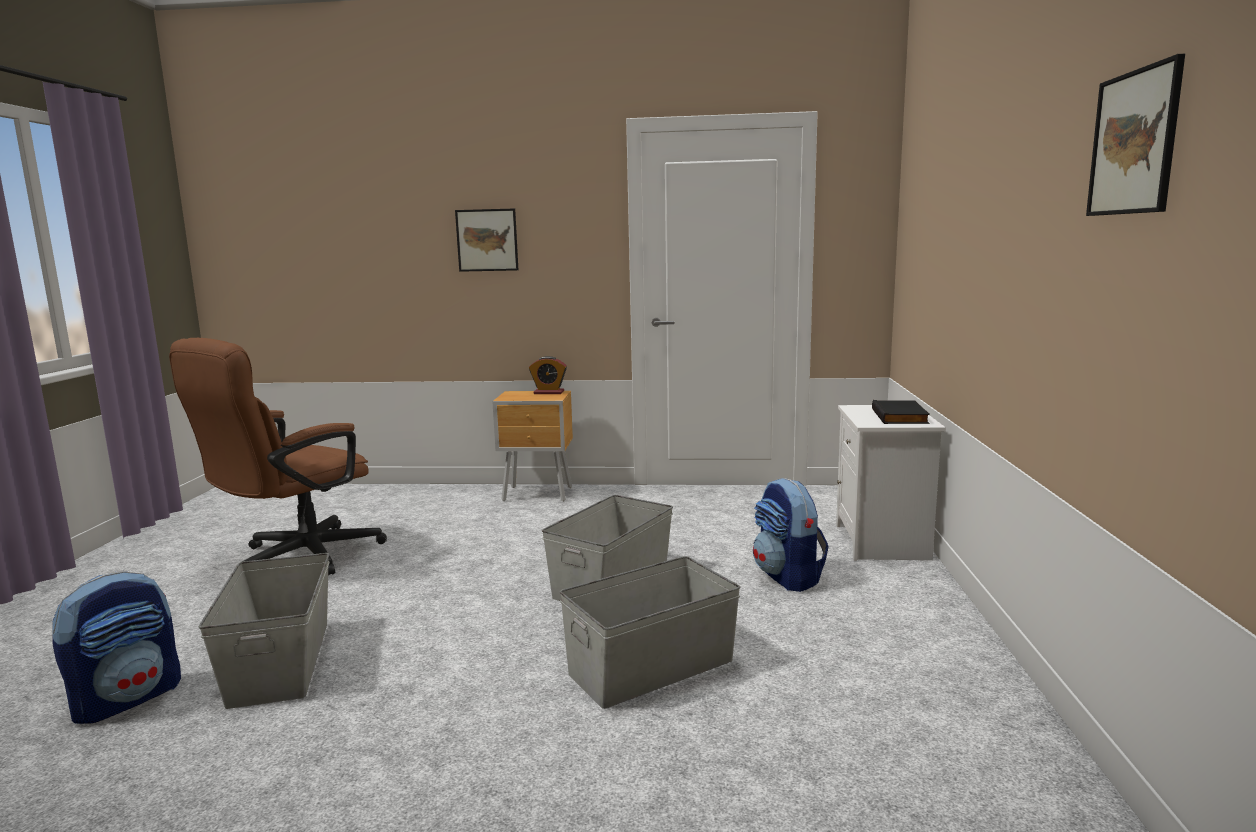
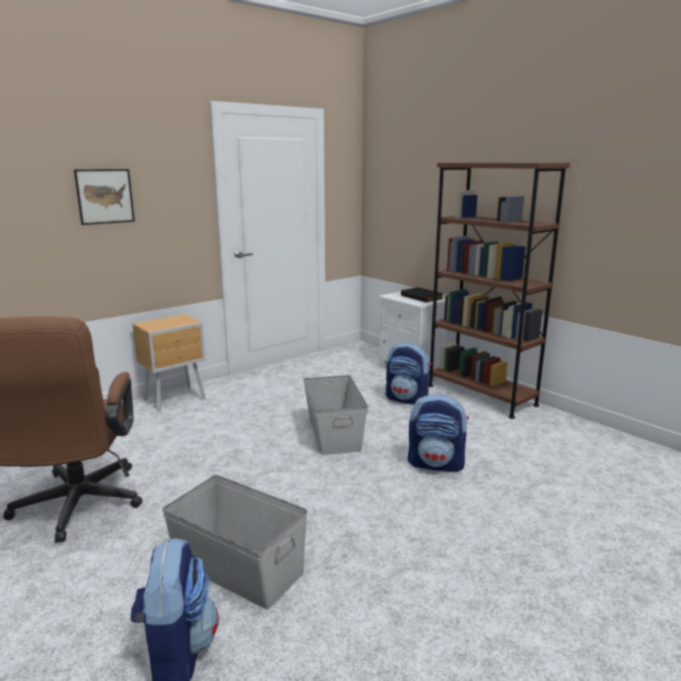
camera: 45 degrees left, 5 degrees up
(549, 392) = (173, 318): alarm clock -> none
(652, 667) = (436, 464): grey storage box -> backpack
(921, 611) = (481, 395): none -> brown bookcase
(1134, 143) = (625, 166): picture -> none

